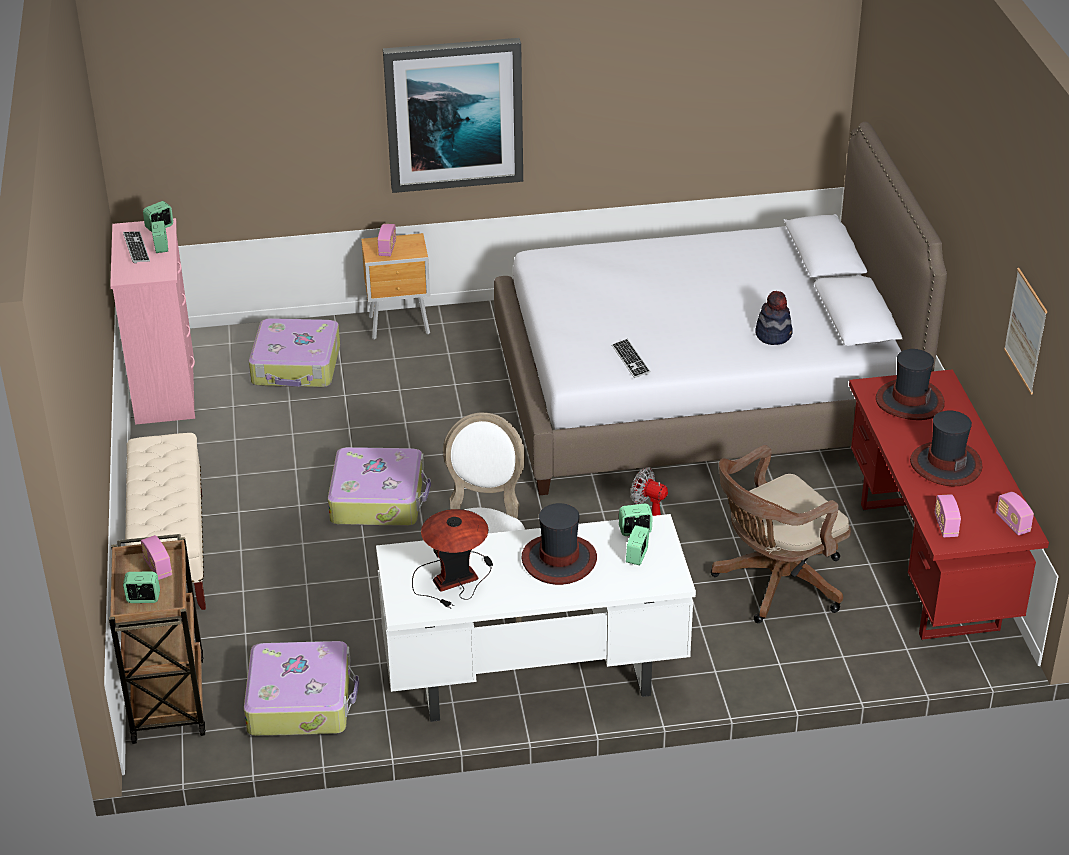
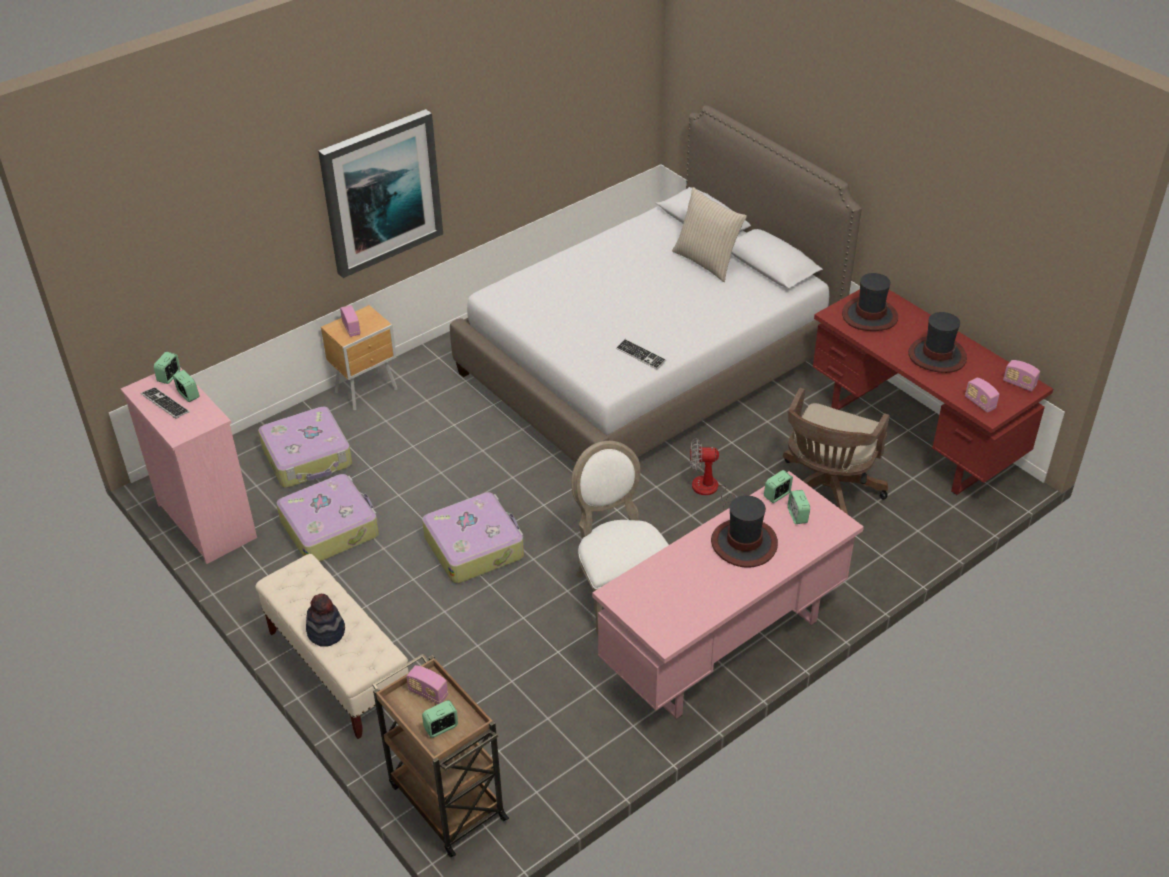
camera: 30 degrees left, 5 degrees up
(301, 700) = (559, 750): suitcase -> suitcase (330, 527)
(453, 579) = (679, 594): table lamp -> none
(534, 680) = (723, 648): white desk -> pink desk
(773, 334) = (725, 297): hat -> hat (326, 631)
(788, 294) = (706, 262): none -> beige pillow
(1025, 331) = (989, 233): picture -> none

